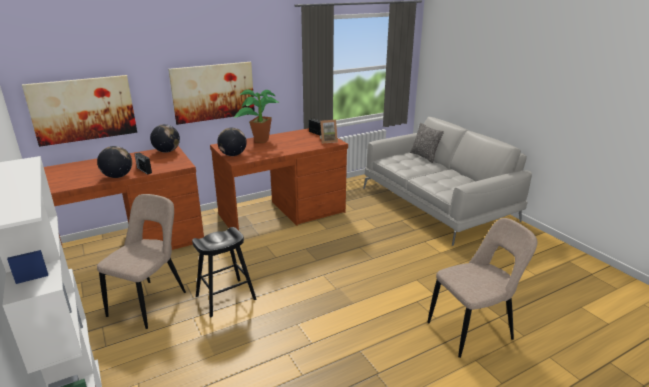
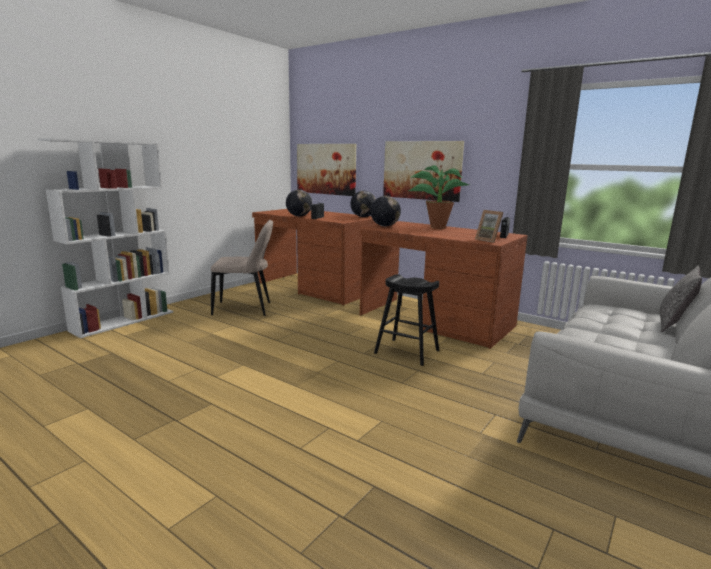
camera: 65 degrees right, 10 degrees down
(226, 297) = (266, 329): black stool -> black stool (407, 352)
(473, 330) = (288, 487): beige chair -> none

